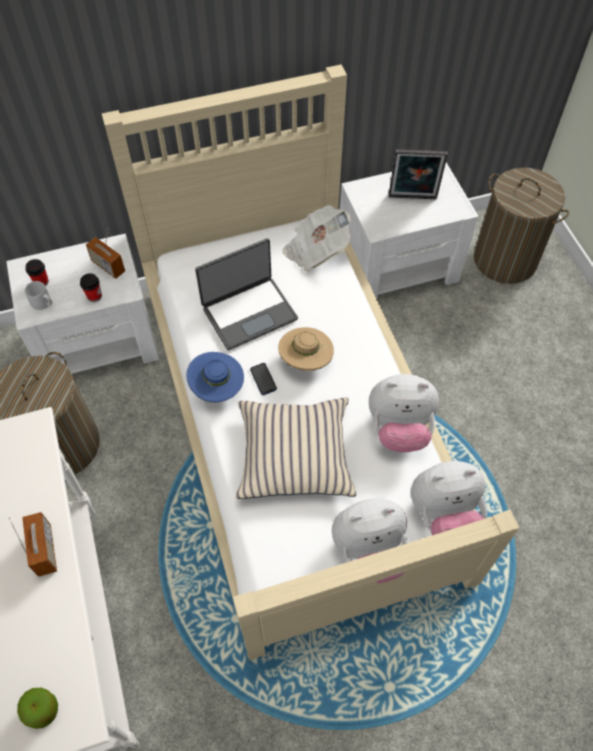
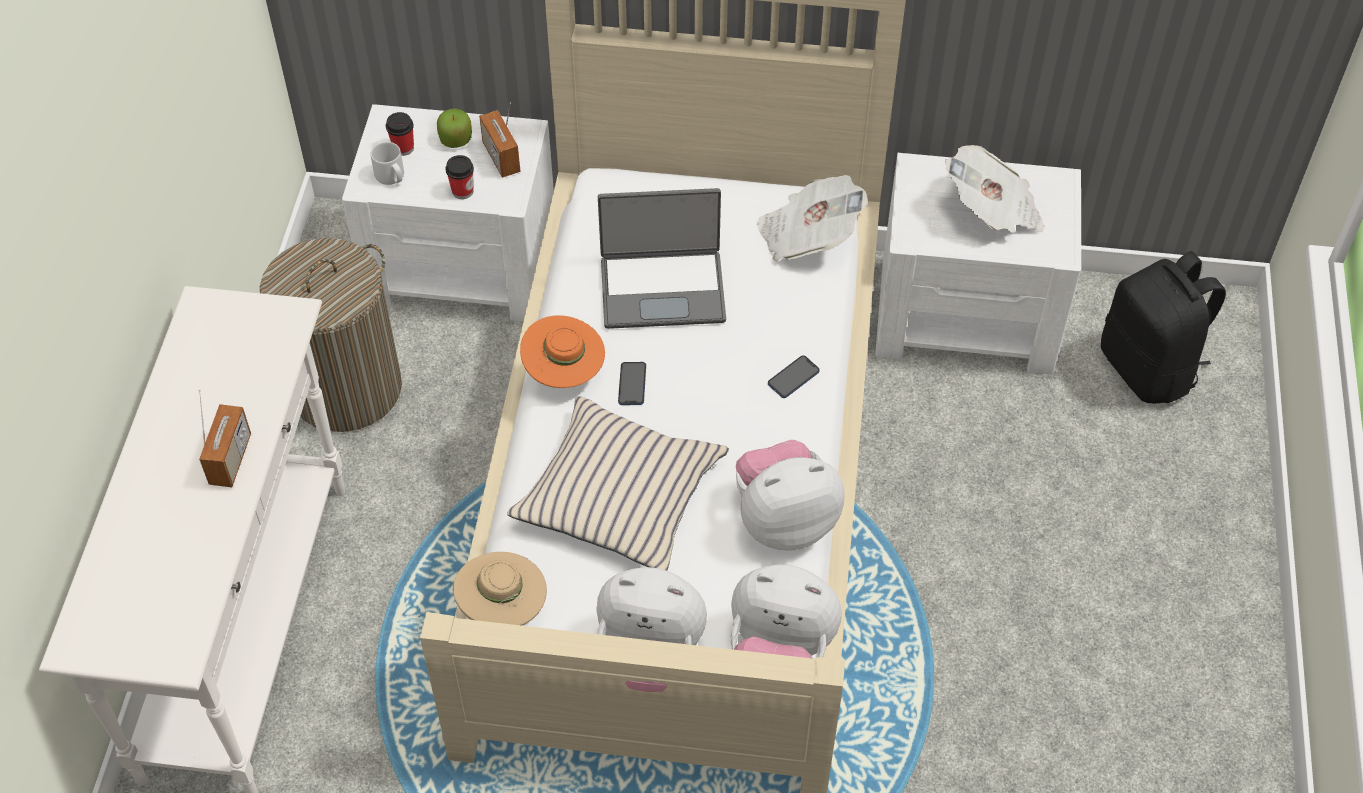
camera: 25 degrees right, 5 degrees down
(42, 710) = (143, 625): apple -> apple (456, 139)
(217, 387) = (564, 372): blue hat -> orange hat
(306, 360) = (705, 381): beige hat -> beige hat (503, 607)
(355, 338) = (793, 378): none -> phone
(399, 428) = (784, 520): plush toy -> plush toy turned 135 degrees clockwise
(412, 199) = (992, 211): picture frame -> newspaper
(505, 260) = (1149, 369): laundry basket -> black backpack

